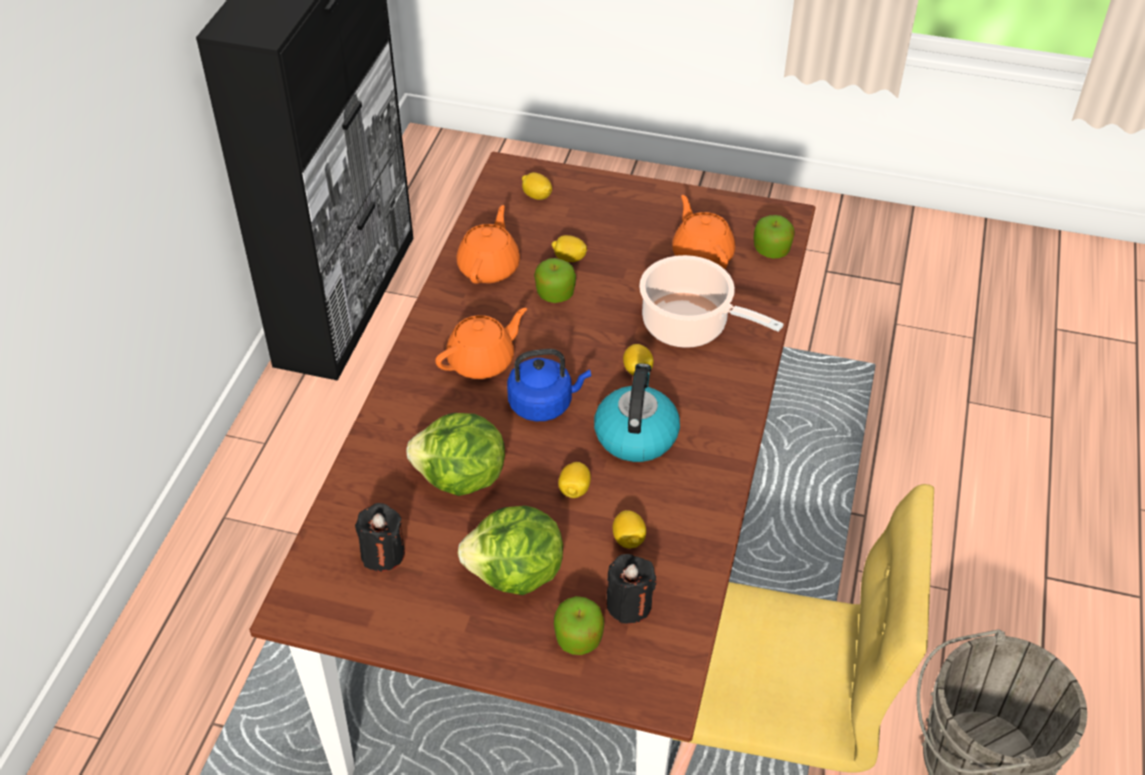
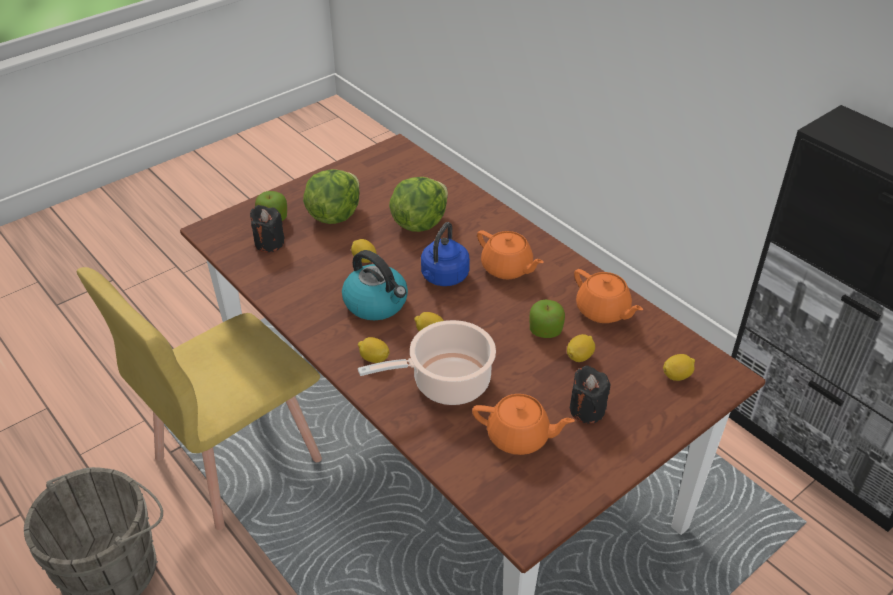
camera: 125 degrees right, 5 degrees down
(383, 553) = (398, 180): black candle -> black candle (587, 410)
(482, 361) = (507, 268): orange teapot -> orange teapot turned 45 degrees counterclockwise
(628, 539) = (307, 263): lemon -> lemon (374, 358)
(771, 250) = (487, 488): apple -> none

